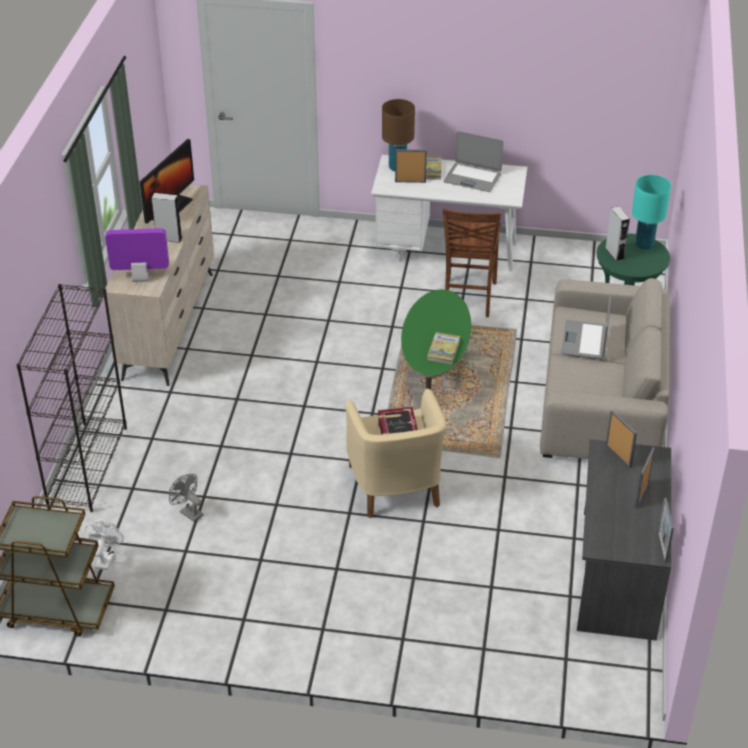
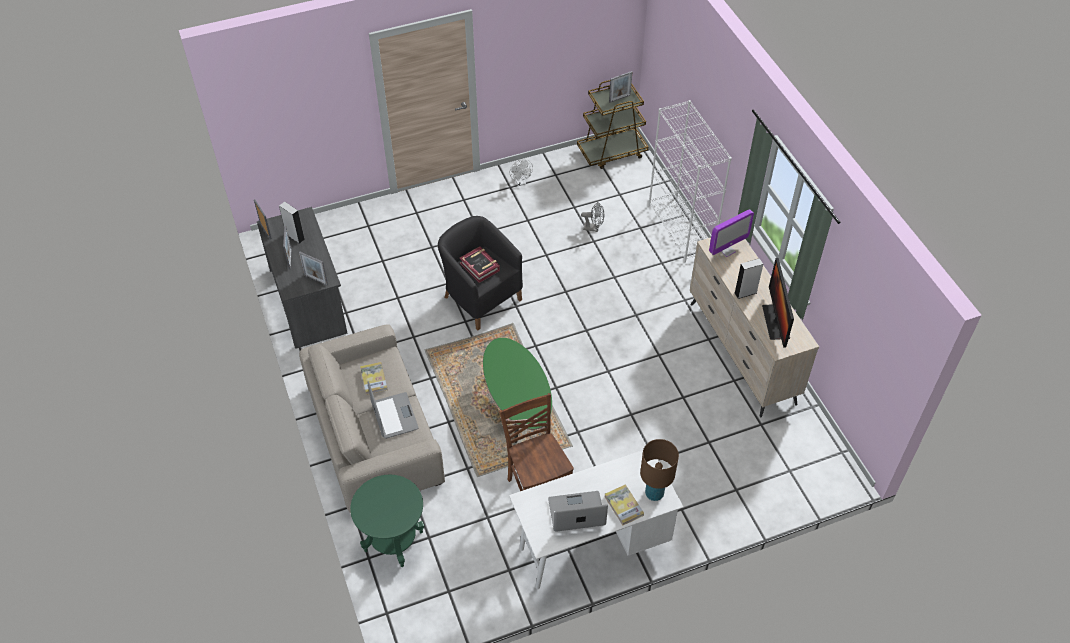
camera: 150 degrees right, 10 degrees up
(87, 465) = (681, 229): black bookcase -> white bookcase
(106, 558) = (613, 185): white fan -> white fan (520, 182)
(395, 487) = (480, 297): beige armchair -> black armchair
(410, 181) = (628, 479): picture frame -> picture frame (619, 98)
(443, 350) = (499, 365): book -> book (374, 379)
(614, 253) = (403, 498): grey speaker -> grey speaker (295, 236)
(644, 245) = (381, 523): turquoise table lamp -> none

